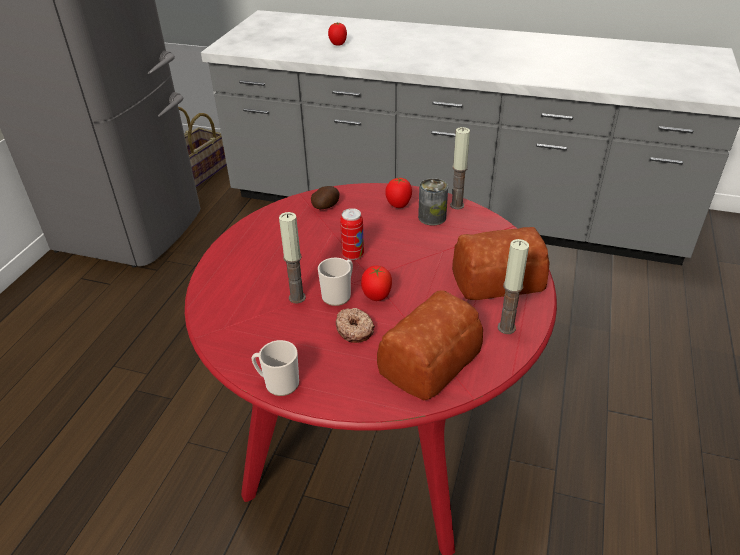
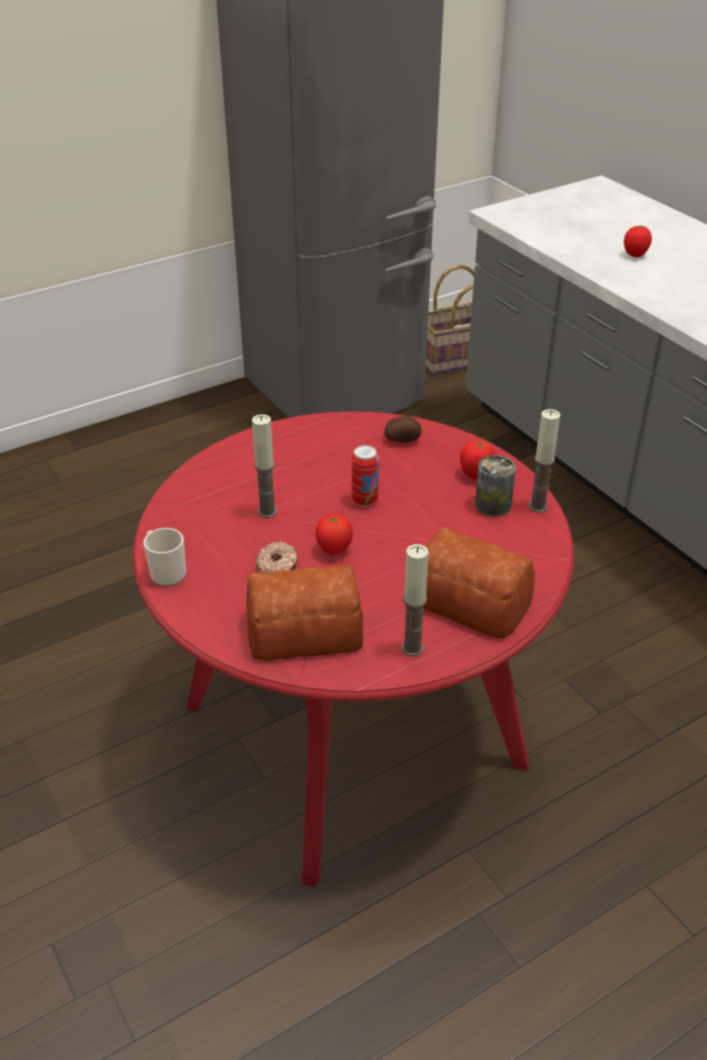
camera: 40 degrees right, 0 degrees up
(338, 294) = (304, 529): mug -> none

